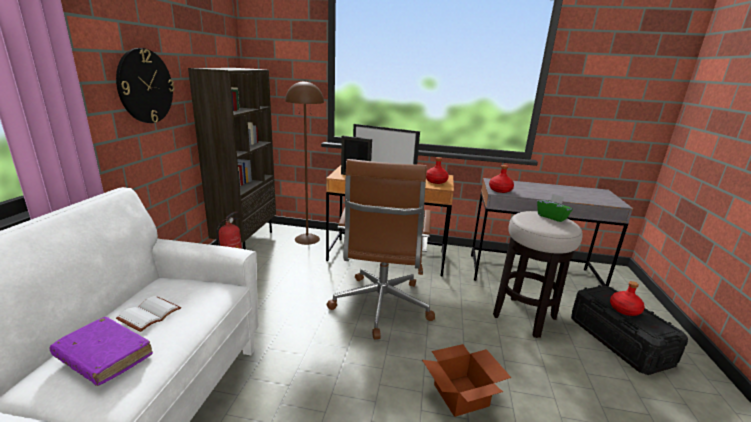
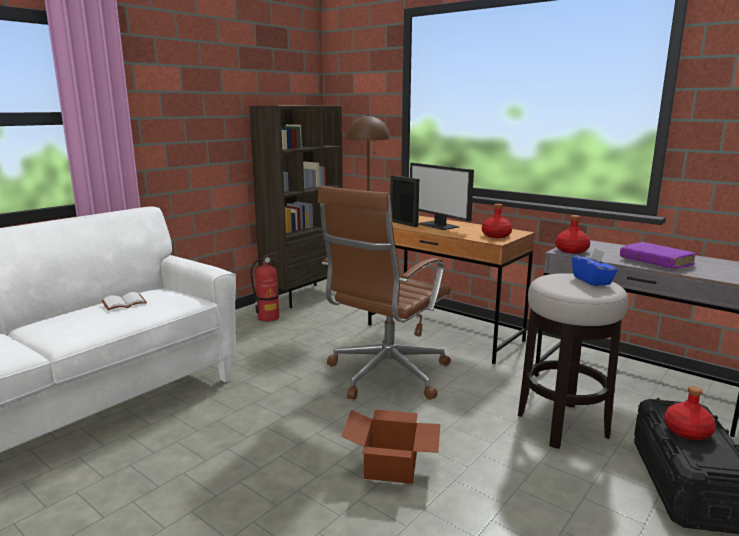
camera: 30 degrees right, 5 degrees down
(104, 357) = (75, 318): purple book -> purple book (656, 262)
(145, 86) = (200, 122): wall clock -> none
(552, 217) = (592, 281): green tissue box -> blue tissue box

